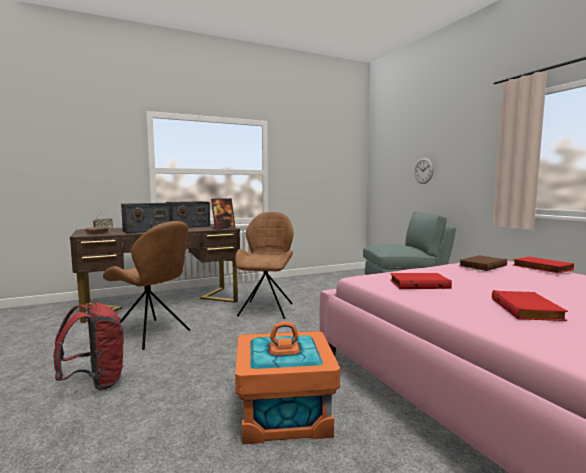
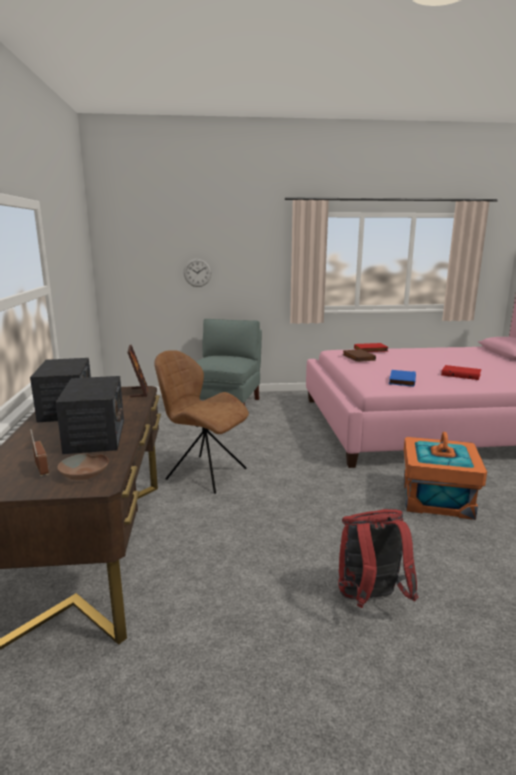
camera: 70 degrees left, 10 degrees up
(151, 334) = (236, 560): brown chair -> none
(419, 284) = (401, 380): red book -> blue book

